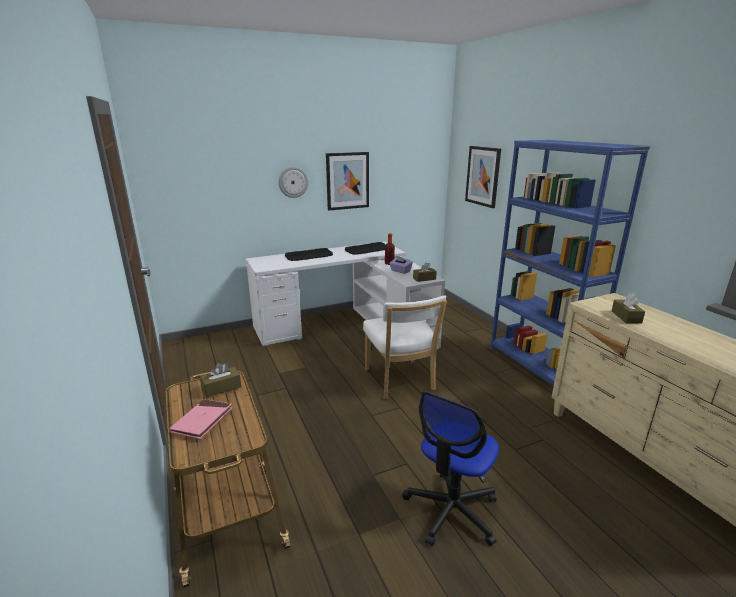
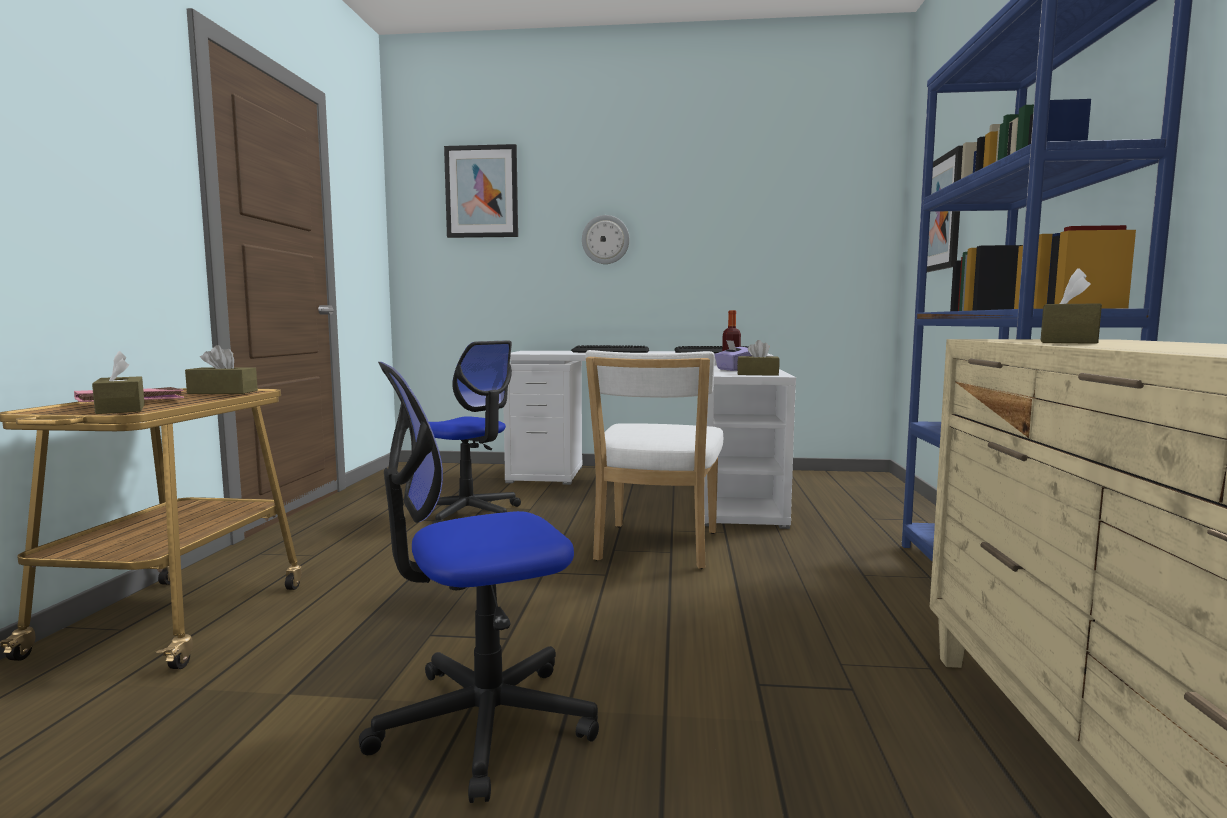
camera: 30 degrees right, 15 degrees down
(238, 436) = (121, 409): none -> brown tissue box
(279, 382) = (469, 515): none -> office chair
(347, 181) = (697, 242): picture -> picture (482, 192)

